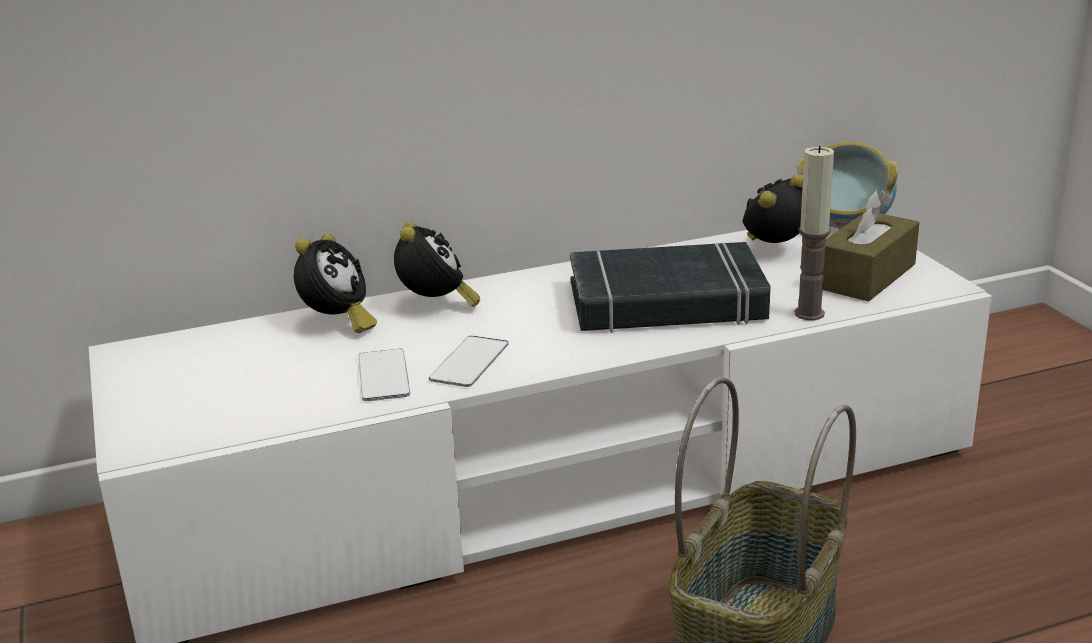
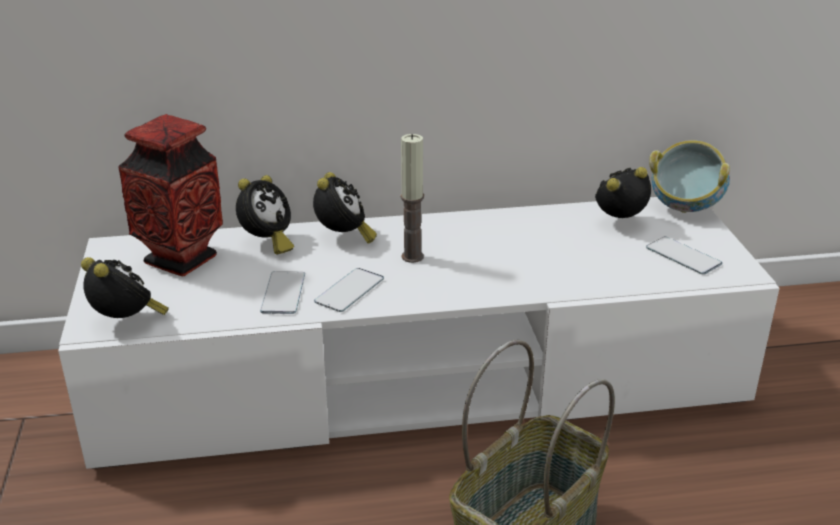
camera: 10 degrees right, 5 degrees up
(184, 435) = (127, 322): none -> alarm clock
(229, 355) = (181, 259): none -> vase
(666, 302) = (517, 258): black book -> none
(809, 313) = (624, 284): candle -> candle (412, 257)
(866, 276) = (683, 256): brown tissue box -> phone

